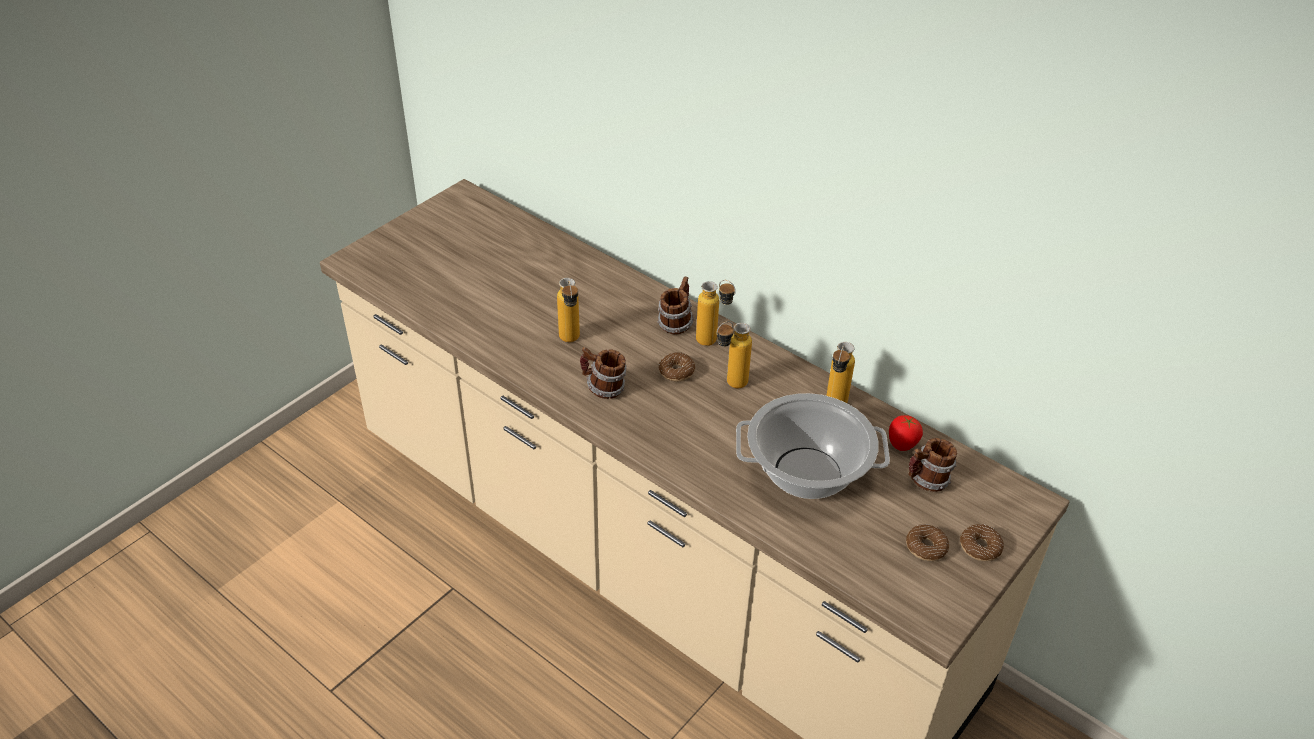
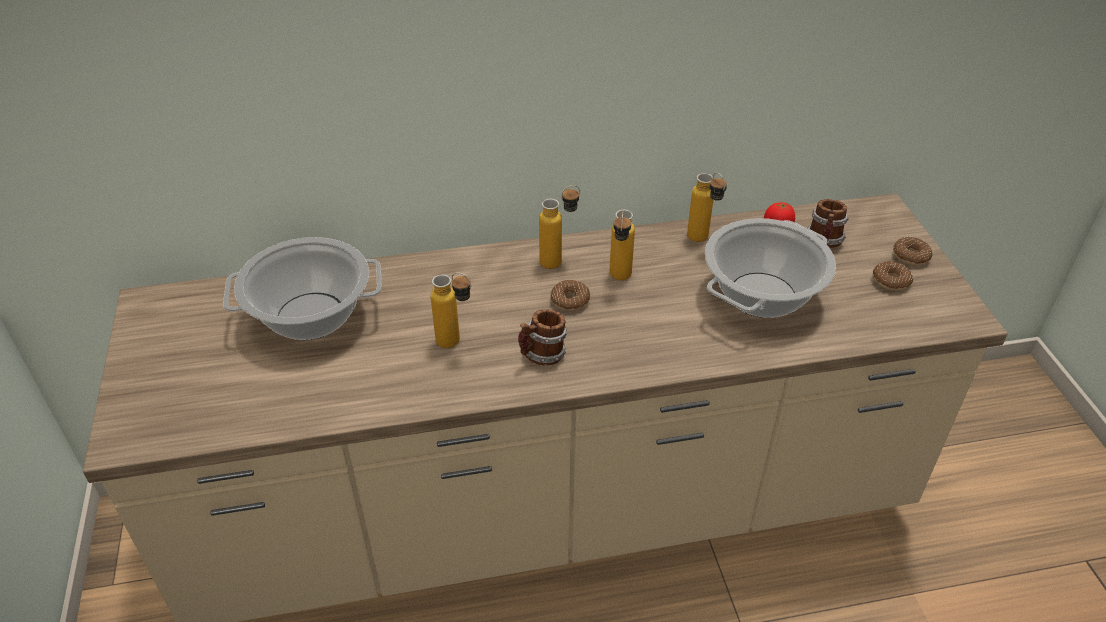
camera: 50 degrees left, 0 degrees up
(525, 265) = (311, 316): none -> cooking pot
(675, 323) = (509, 268): mug -> none

